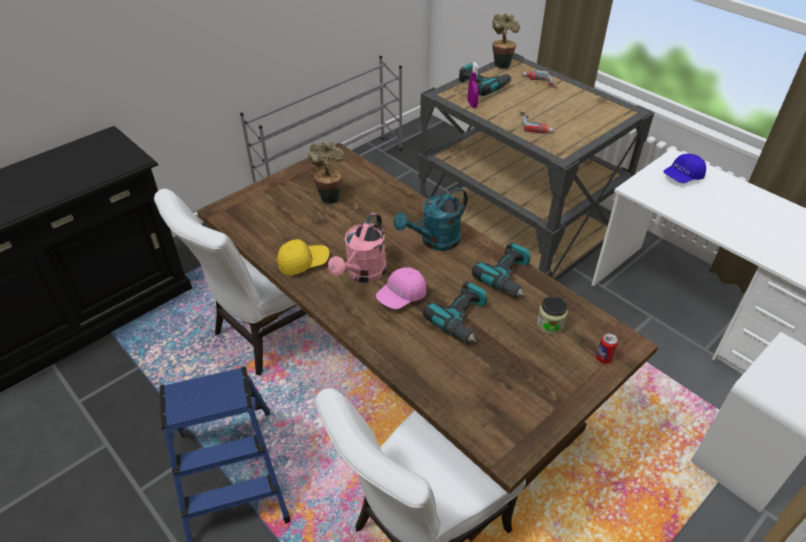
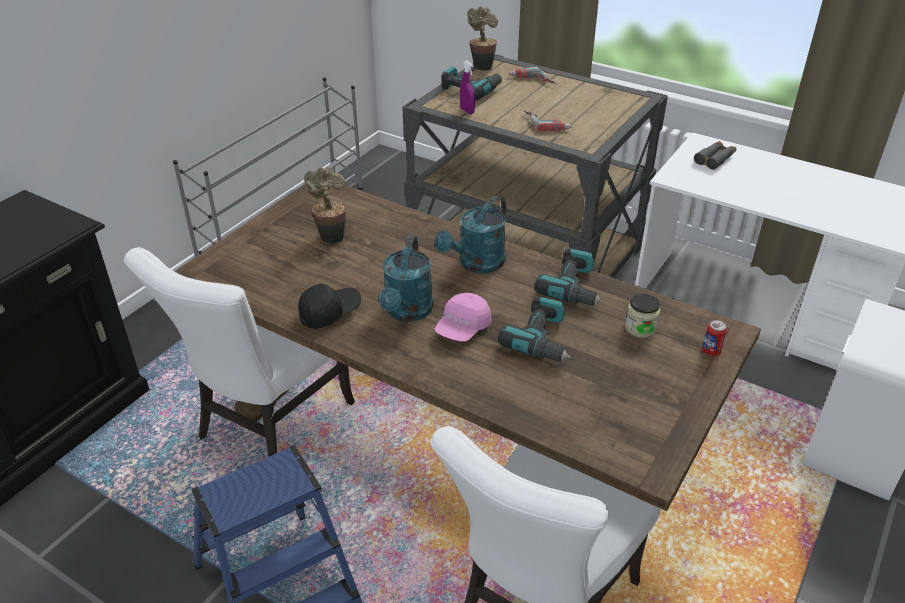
camera: 15 degrees left, 5 degrees down
(303, 263) = (330, 312): yellow cap -> black cap
(363, 274) = (407, 312): pink watering can -> turquoise watering can
(682, 177) = (715, 159): blue cap -> grey binoculars

